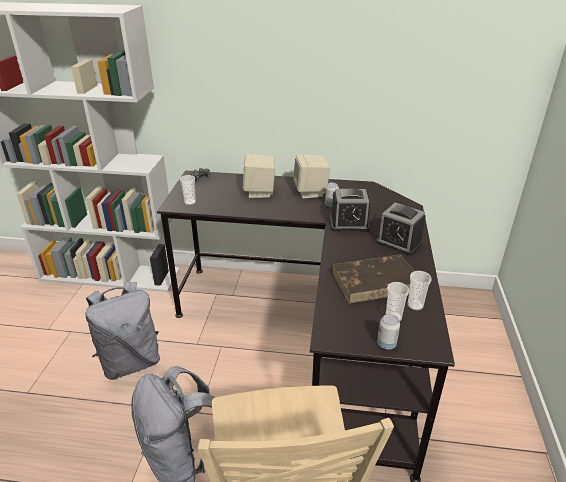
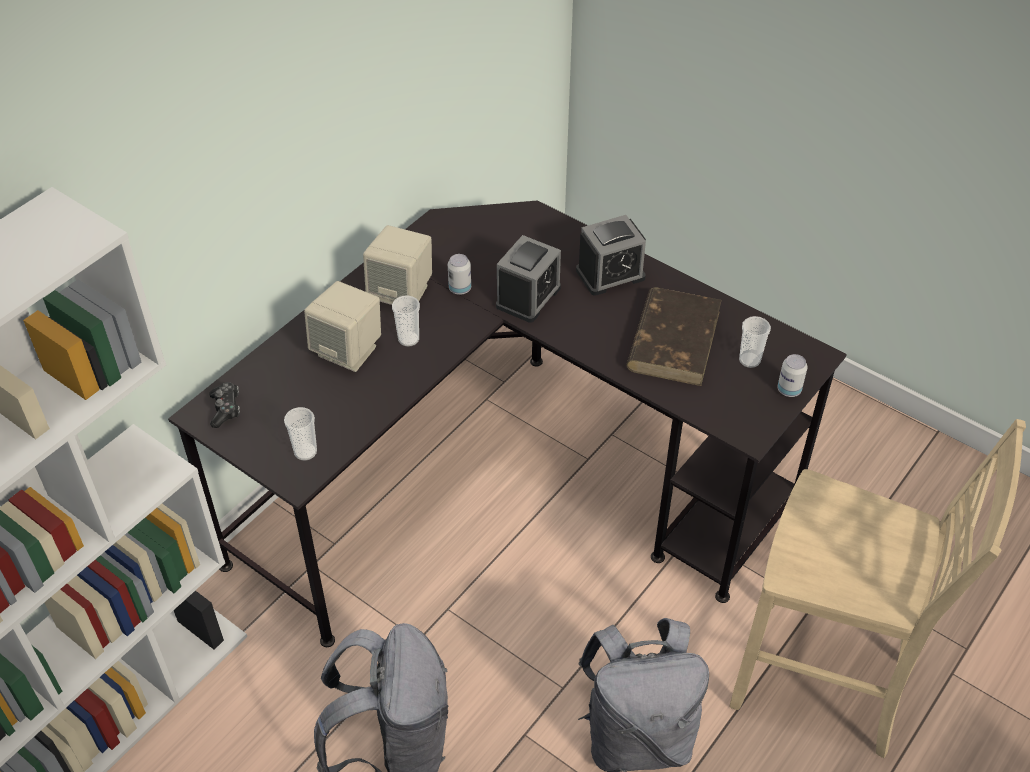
camera: 60 degrees left, 15 degrees up
(415, 305) = (741, 330): cup -> cup (408, 339)

